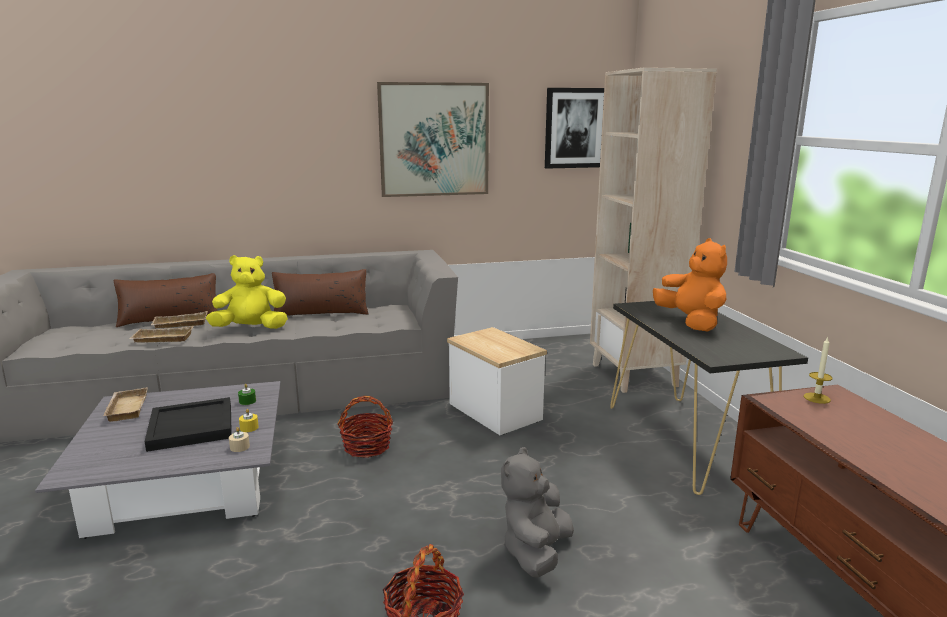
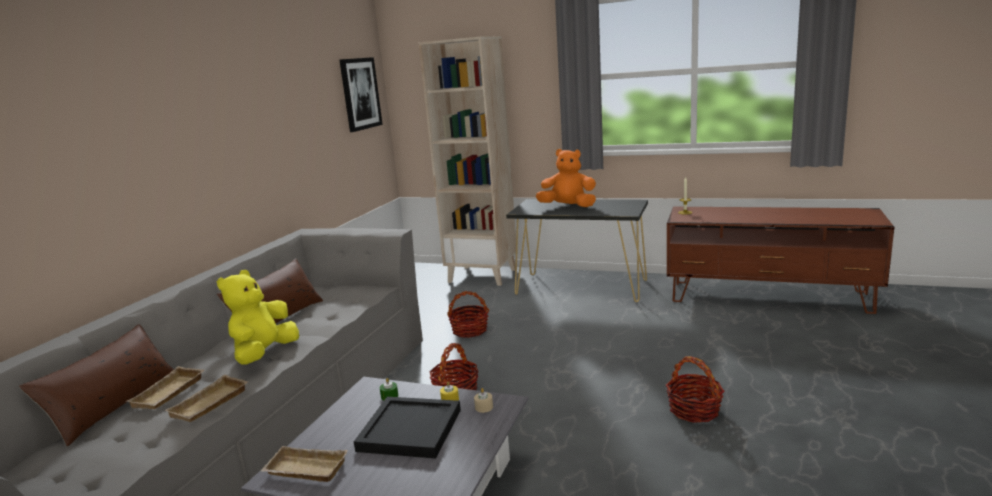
camera: 55 degrees left, 0 degrees up
(434, 140) = (278, 118): picture -> none
(495, 412) = (469, 330): side table -> basket
(536, 552) = (653, 359): grey plush toy -> none

